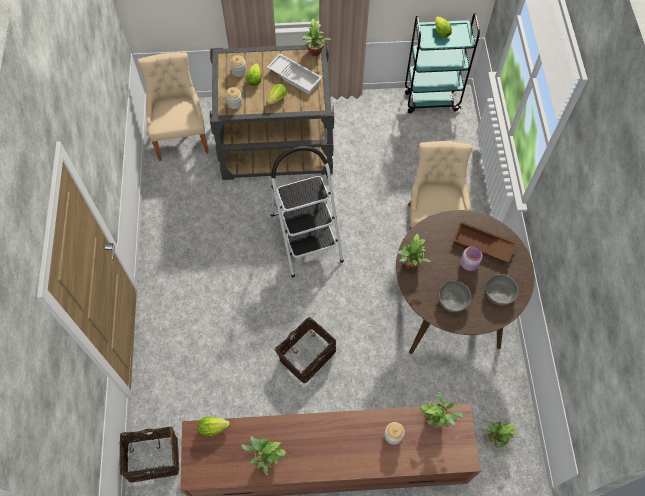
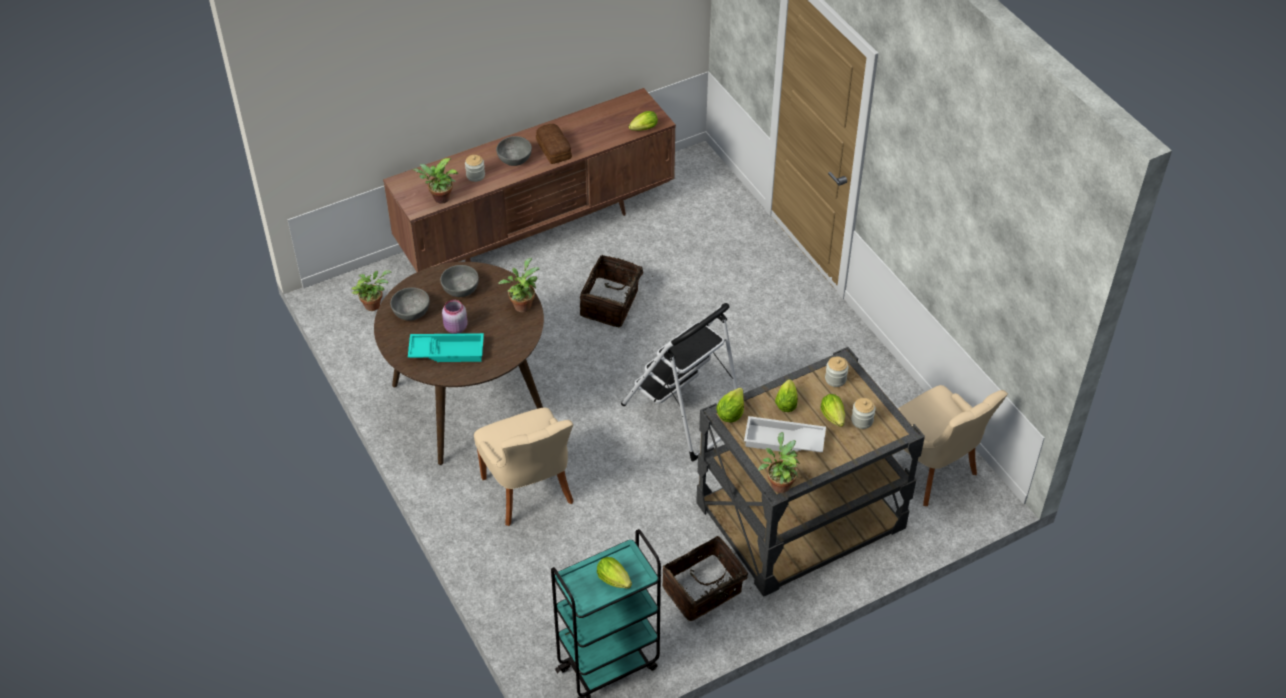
camera: 155 degrees right, 15 degrees down
(153, 456) = (709, 181): basket -> basket (703, 591)
(266, 458) = (583, 126): potted plant -> none
(307, 439) = (554, 148): none -> bread
(316, 105) = (730, 413): none -> lettuce
(349, 442) = (514, 158): none -> grey bowl
(482, 245) = (447, 350): brown tray -> turquoise tray

